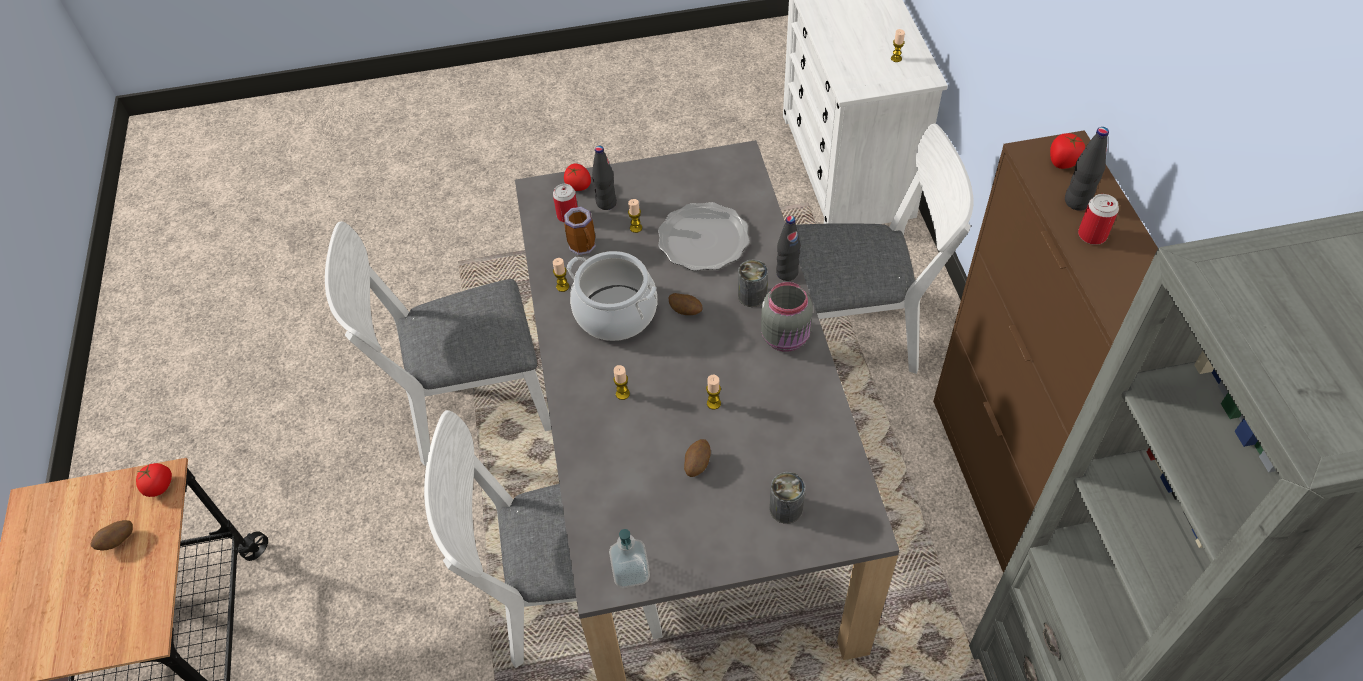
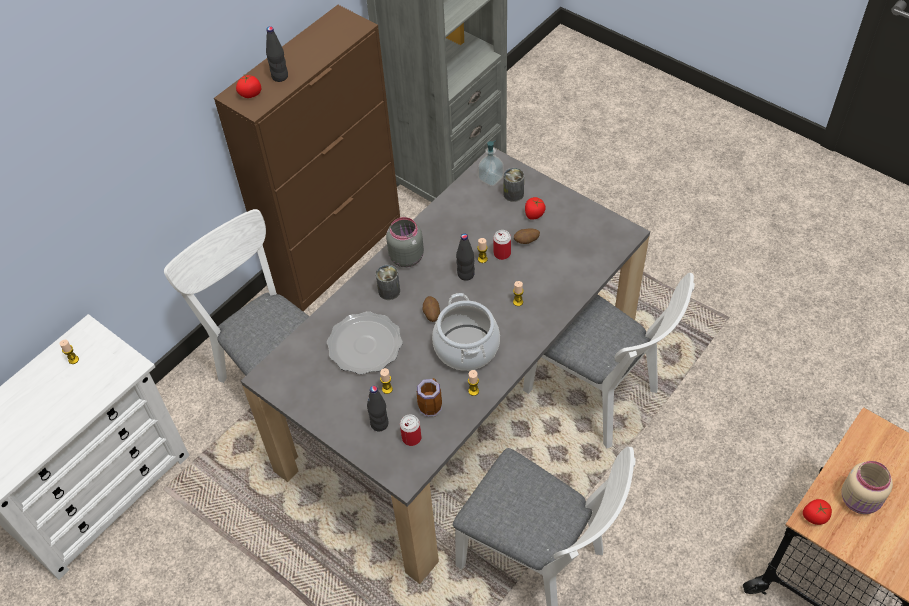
camera: 130 degrees left, 0 degrees up
(118, 541) = (860, 500): potato -> beige jar
(578, 186) = (378, 454): tomato -> tomato (534, 214)
(631, 572) = (609, 226): soap dispenser -> soap dispenser (490, 178)
(787, 273) = (355, 286): black bottle -> black bottle (466, 274)
(1092, 235) = (302, 62): can -> can (502, 253)

